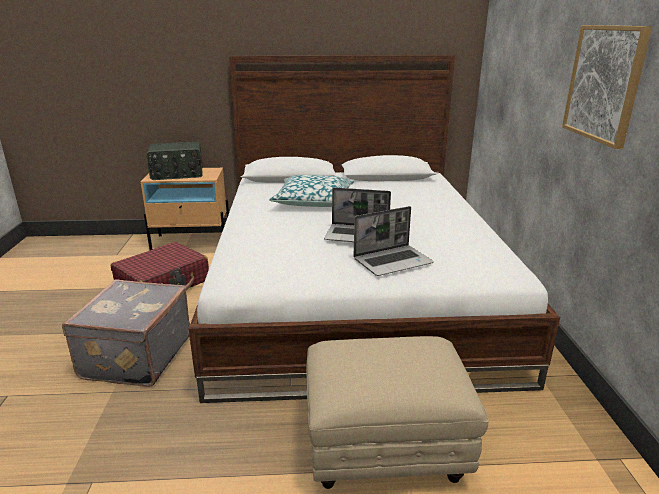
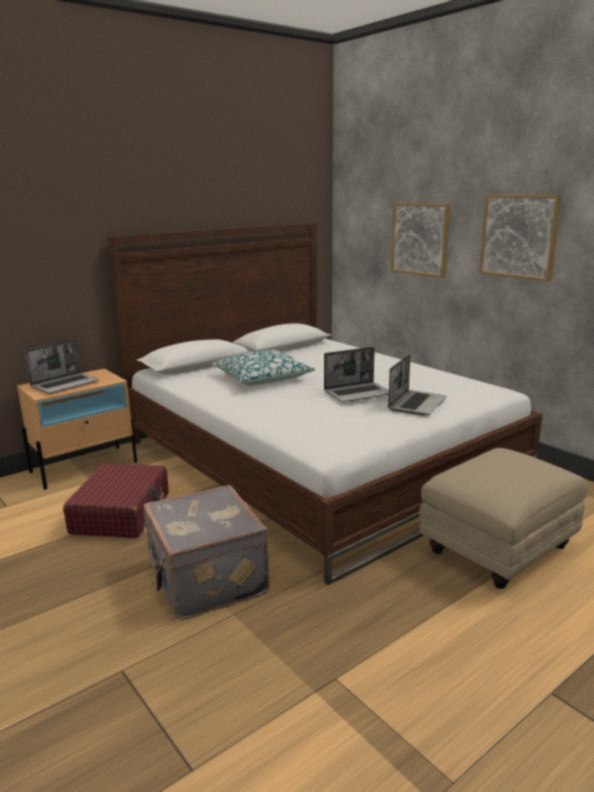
camera: 35 degrees left, 5 degrees down
(177, 174) = (65, 384): radio -> laptop
(531, 79) = (420, 239): none -> picture

